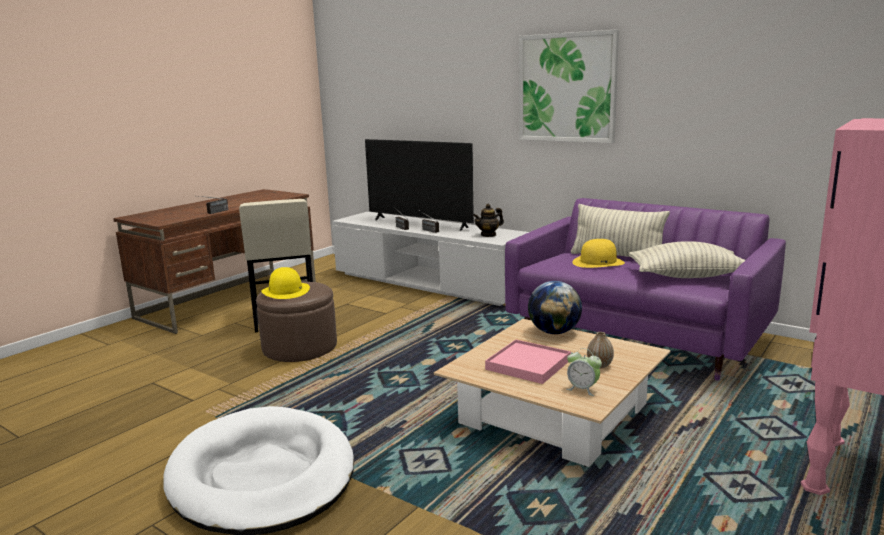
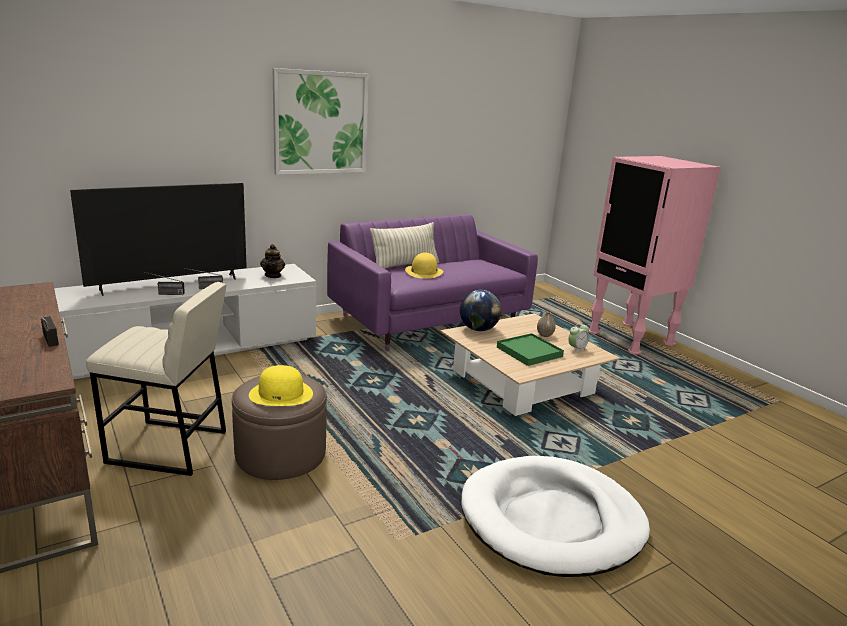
camera: 70 degrees left, 5 degrees up
(528, 364) = (529, 352): pink tray -> green tray
(687, 276) = (479, 265): pillow -> none

